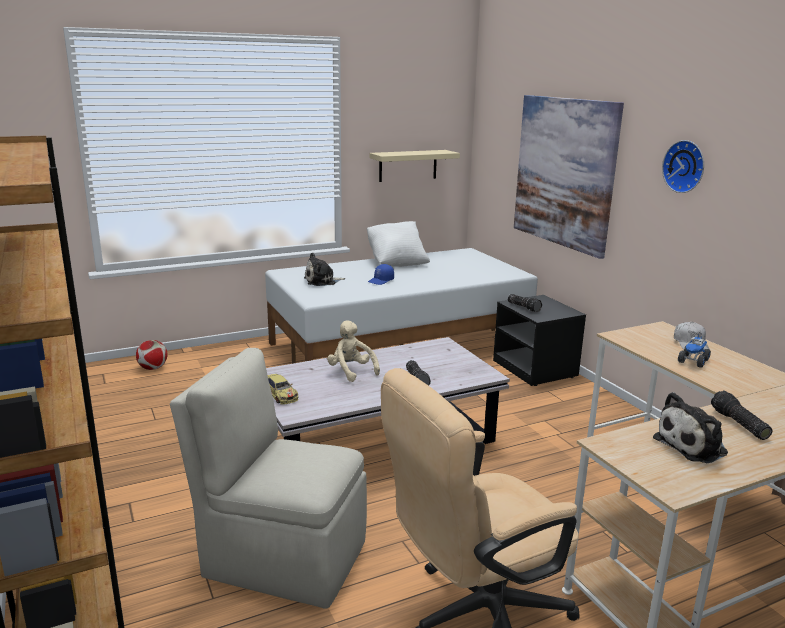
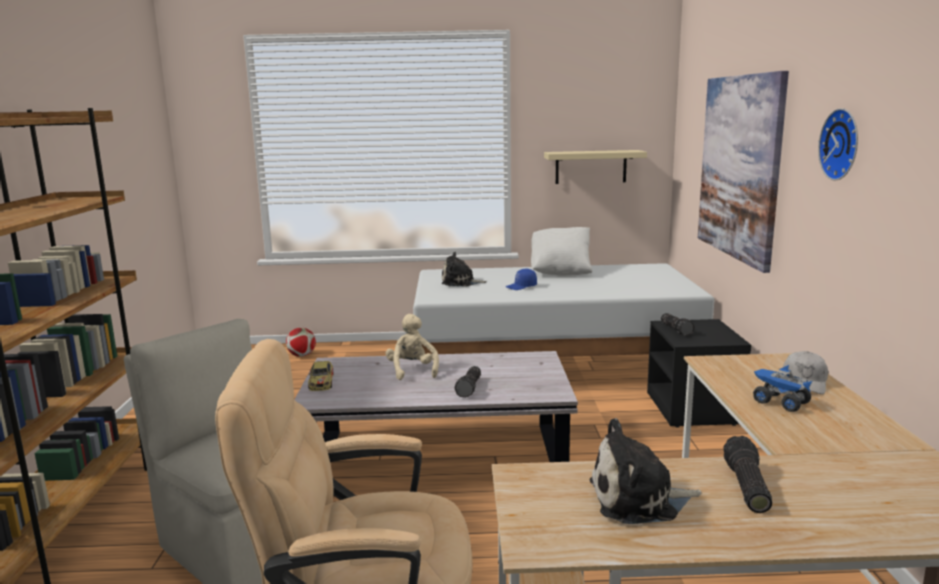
camera: 25 degrees right, 5 degrees down
(693, 361) = (779, 403): toy truck -> toy truck turned 75 degrees clockwise

